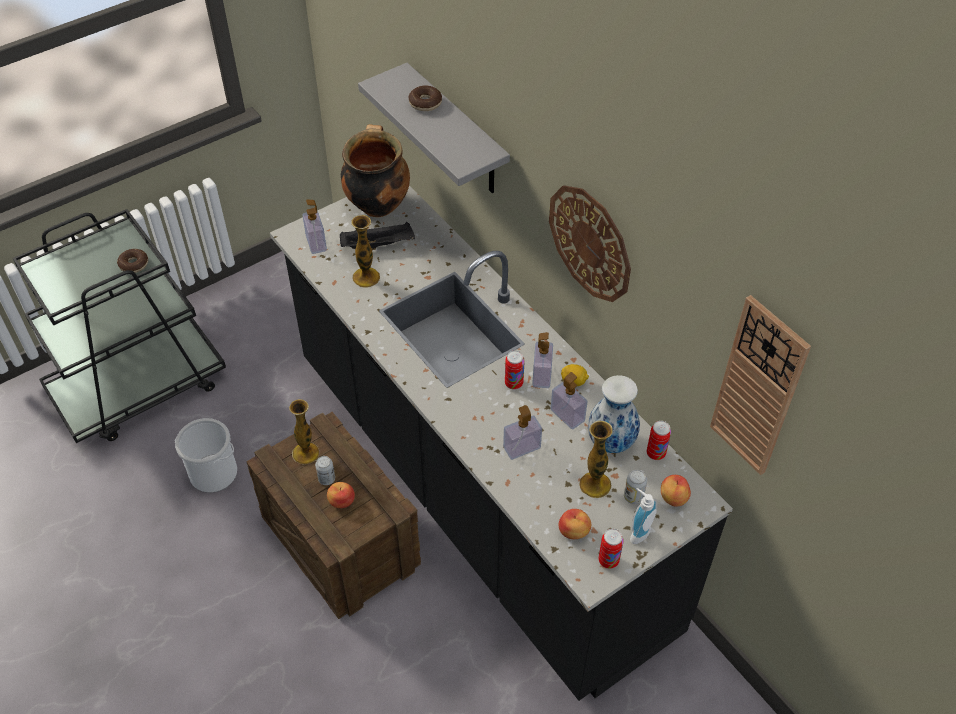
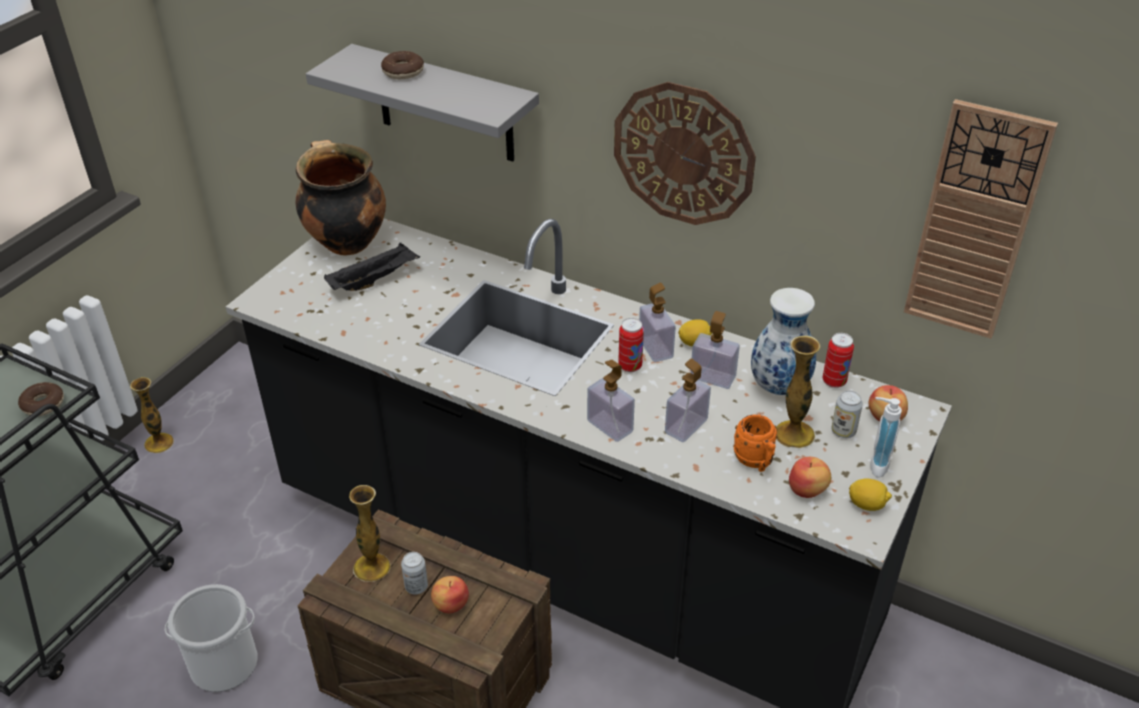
camera: 25 degrees left, 10 degrees down
(316, 243) = (294, 300): soap dispenser -> soap dispenser (610, 426)
(366, 277) = (380, 316): vase -> vase (159, 443)
(552, 495) = (756, 462): none -> orange mug
(608, 560) = (867, 504): can -> lemon

